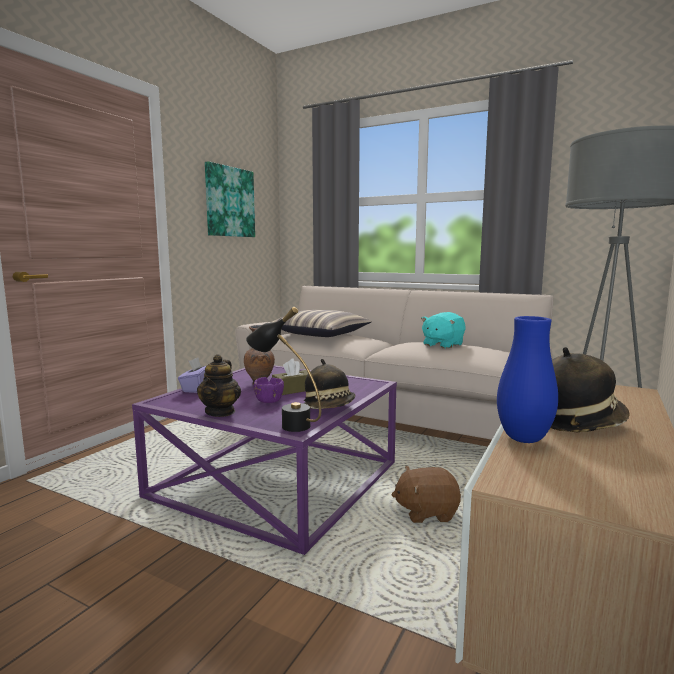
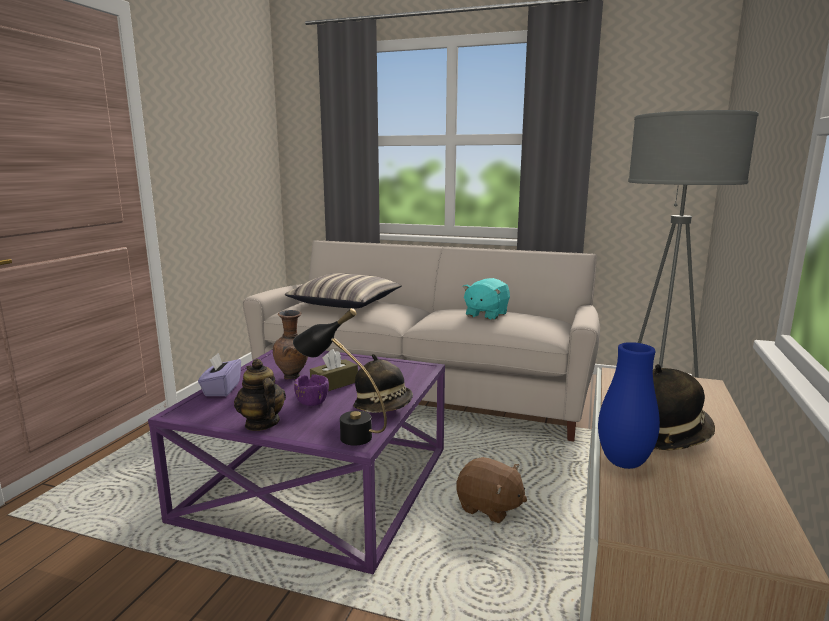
camera: 10 degrees left, 5 degrees up
(220, 412) = (261, 423): teapot -> teapot turned 150 degrees clockwise
(229, 202) = (221, 142): picture -> none
(426, 512) = (489, 507): brown plush toy -> brown plush toy turned 135 degrees counterclockwise

